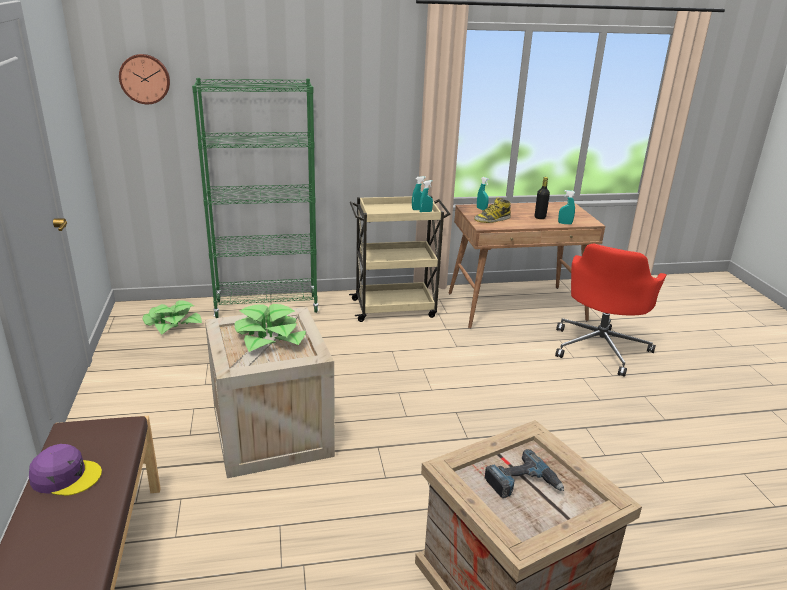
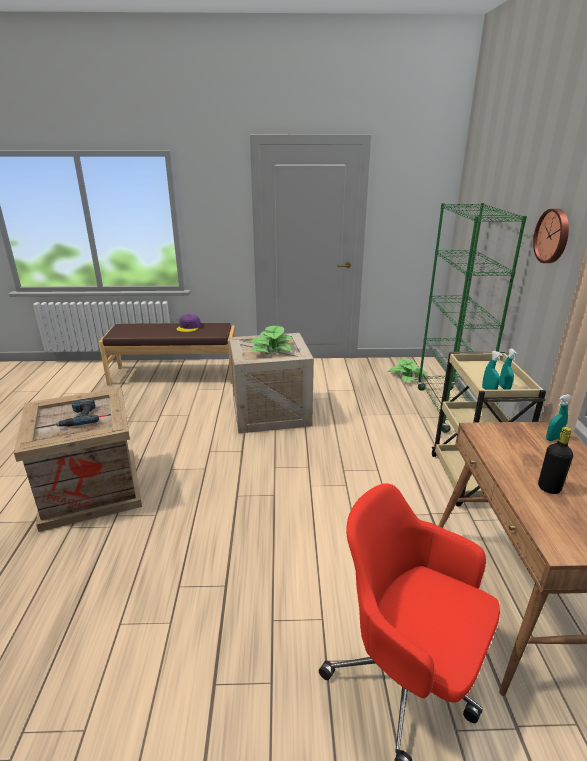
camera: 100 degrees right, 0 degrees up
(145, 79) = (473, 200): wall clock -> wall clock (553, 236)
(492, 219) = (509, 440): boot -> none
(565, 223) = (531, 510): turquoise spray bottle -> none

